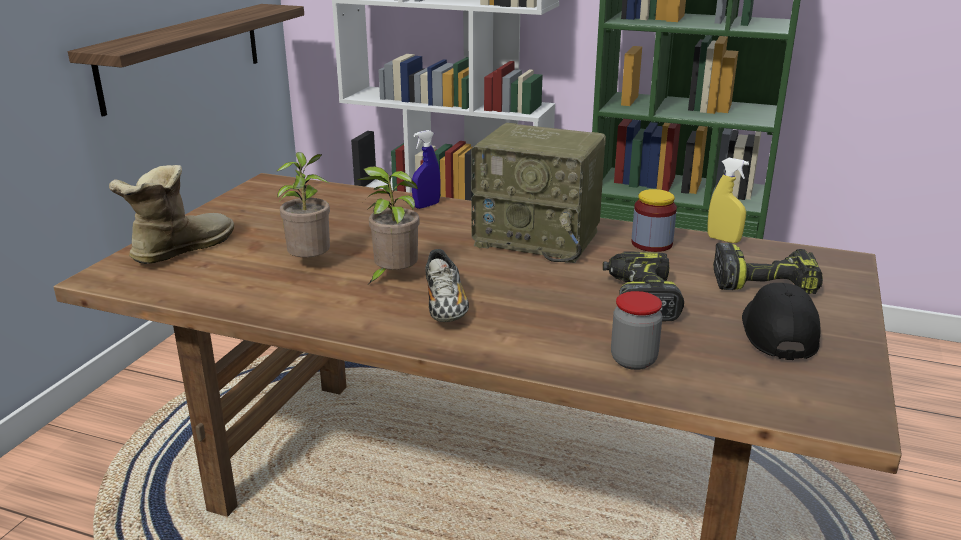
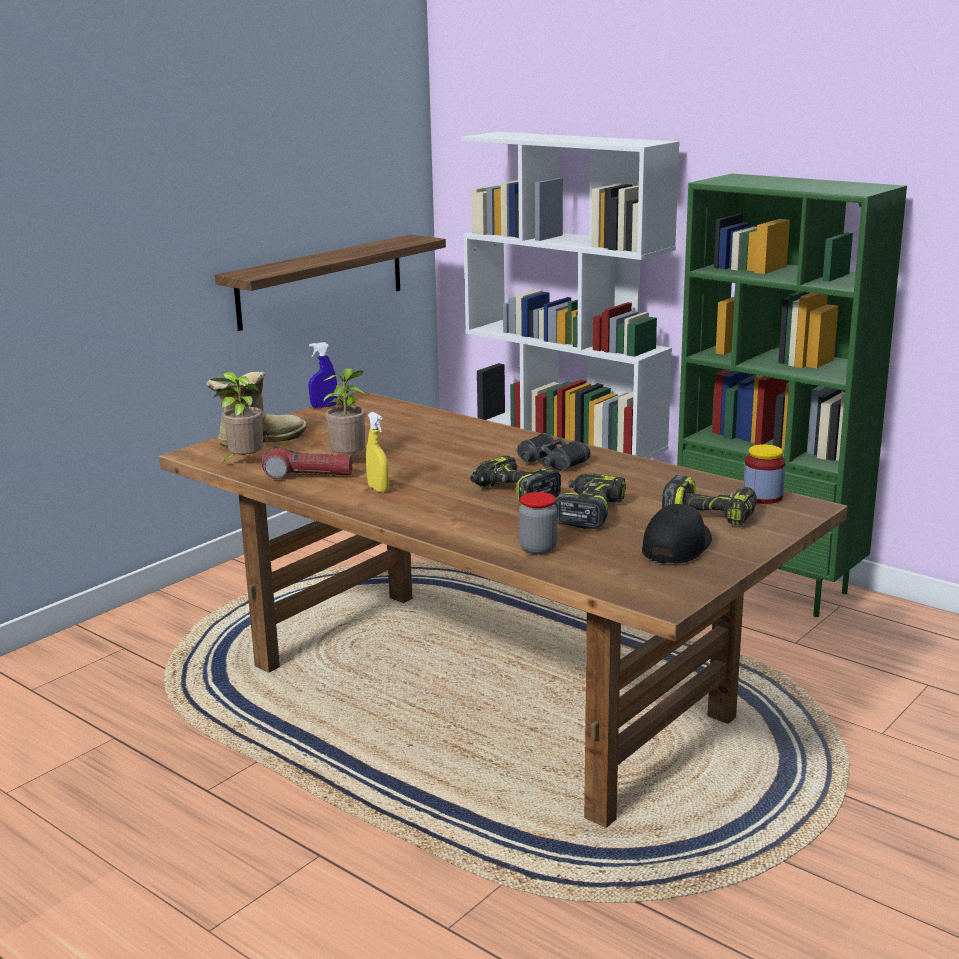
camera: 20 degrees right, 5 degrees down
(272, 291) = (308, 475): none -> flashlight
(393, 278) = (404, 477): potted plant -> potted plant (244, 462)
(426, 205) = (477, 428): blue spray bottle -> blue spray bottle (324, 406)
(445, 306) = (428, 499): shoe -> none
(535, 284) = (513, 493): none -> power drill
(539, 238) = (550, 462): radio -> black binoculars
(651, 243) = (645, 476): jar -> jar (762, 497)
(723, 240) = (715, 480): yellow spray bottle -> yellow spray bottle (378, 489)

